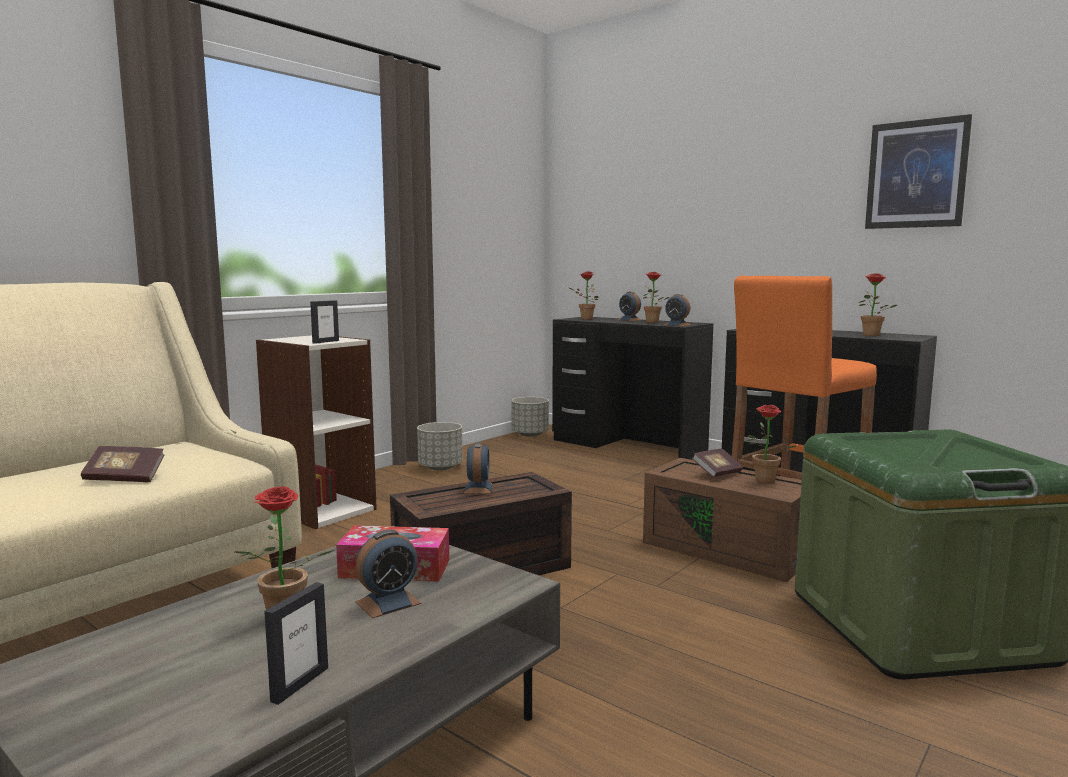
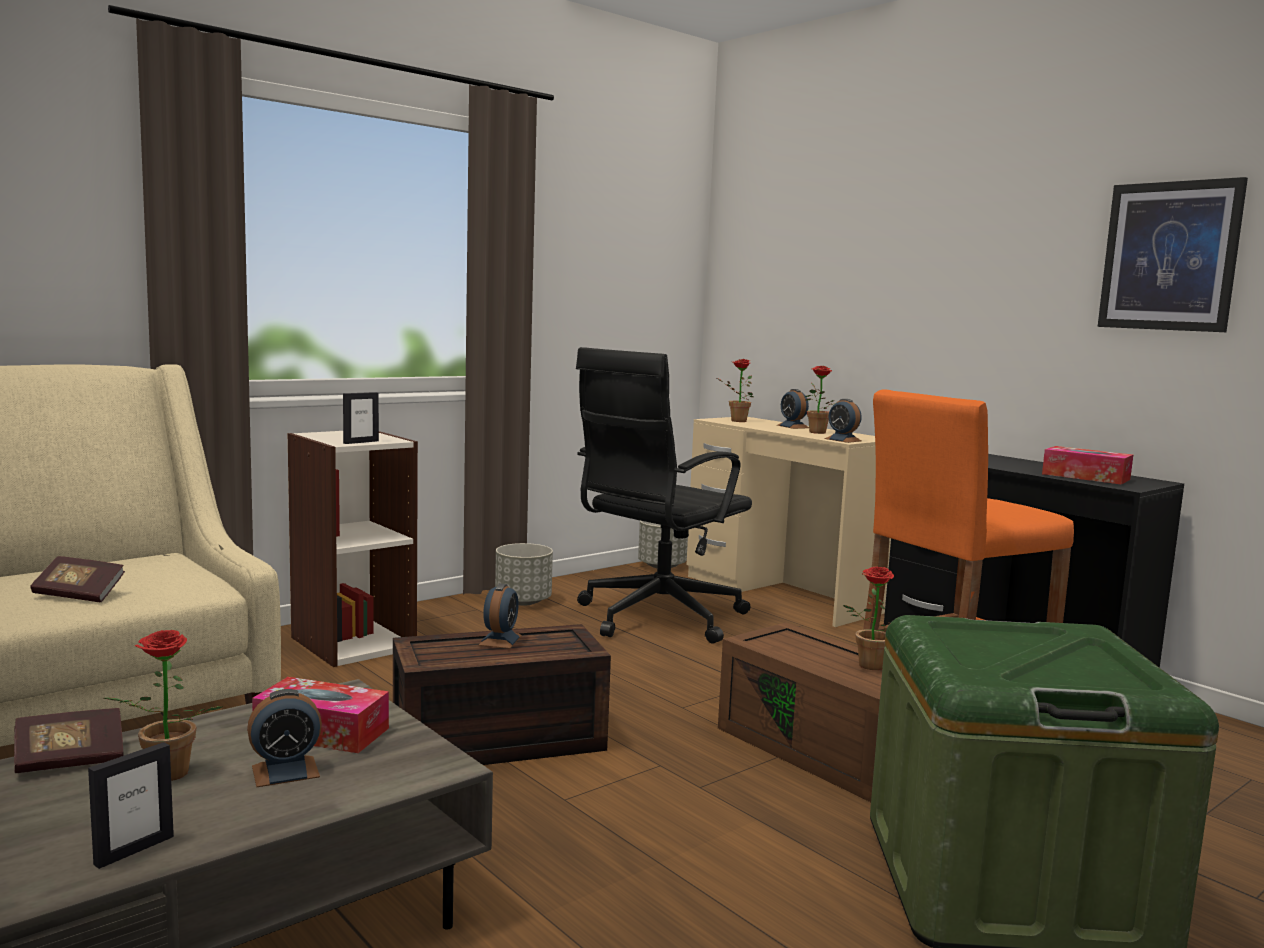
camera: 10 degrees right, 0 degrees up
(548, 470) = (656, 618): none -> black office chair
(628, 446) = (781, 594): black desk -> beige desk
(717, 473) = (816, 649): book -> book (70, 760)
(871, 335) = (1085, 477): potted plant -> tissue box

